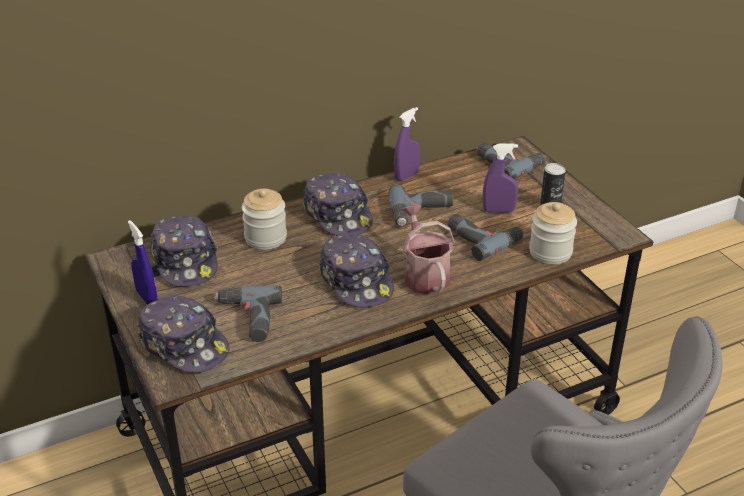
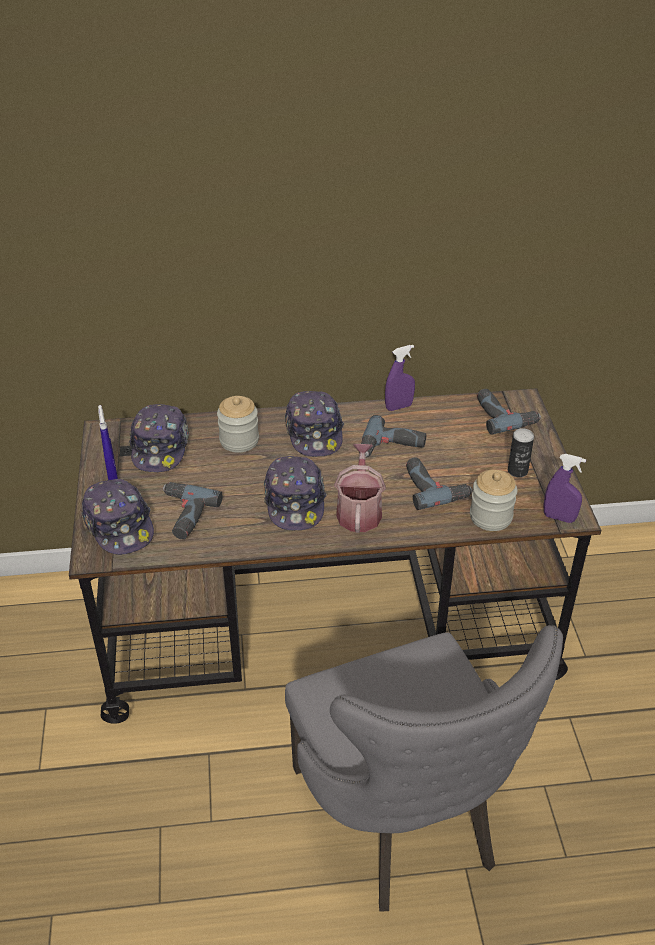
camera: 20 degrees right, 5 degrees up
(498, 211) = (465, 462): purple spray bottle -> purple spray bottle (559, 517)

